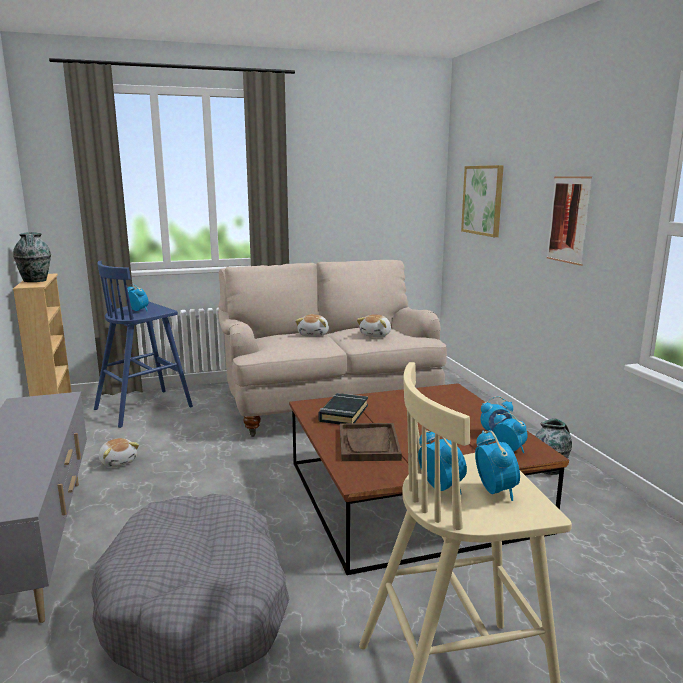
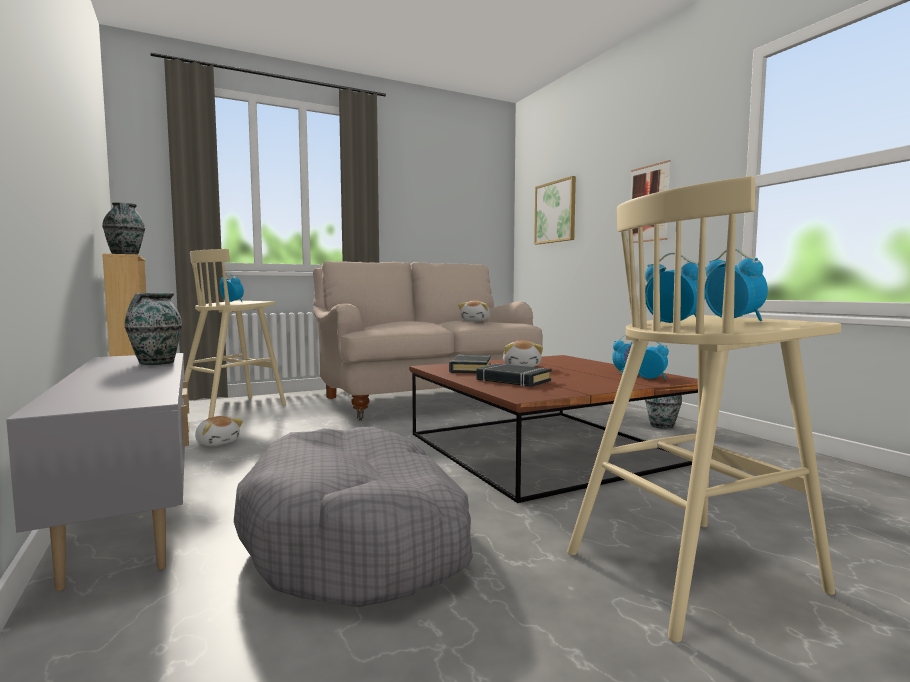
camera: 10 degrees left, 10 degrees down
(50, 419) = (155, 363): none -> vase
(145, 407) = (234, 408): blue stool -> beige stool
(314, 335) = (416, 321): plush toy -> plush toy (522, 366)
(369, 444) = (513, 380): brown tray -> black book

